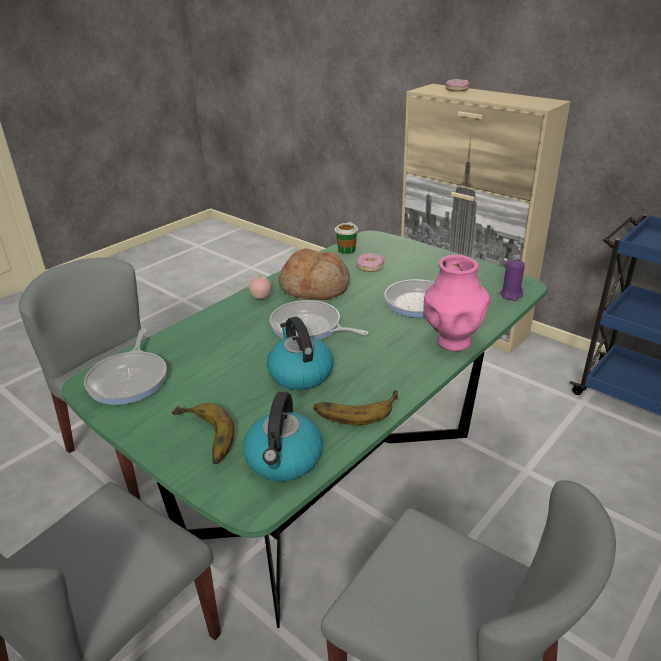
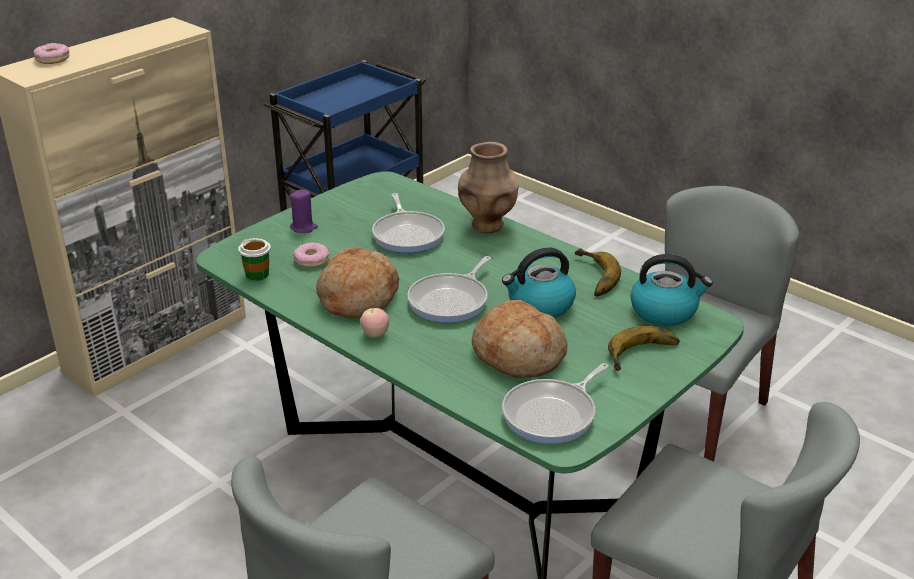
camera: 90 degrees left, 0 degrees up
(130, 379) = (553, 414): frying pan -> frying pan turned 135 degrees clockwise
(220, 362) = (519, 355): none -> bread
(452, 342) = (487, 226): pink vase -> brown vase
(511, 295) = (401, 189): purple candle -> purple candle (303, 227)

